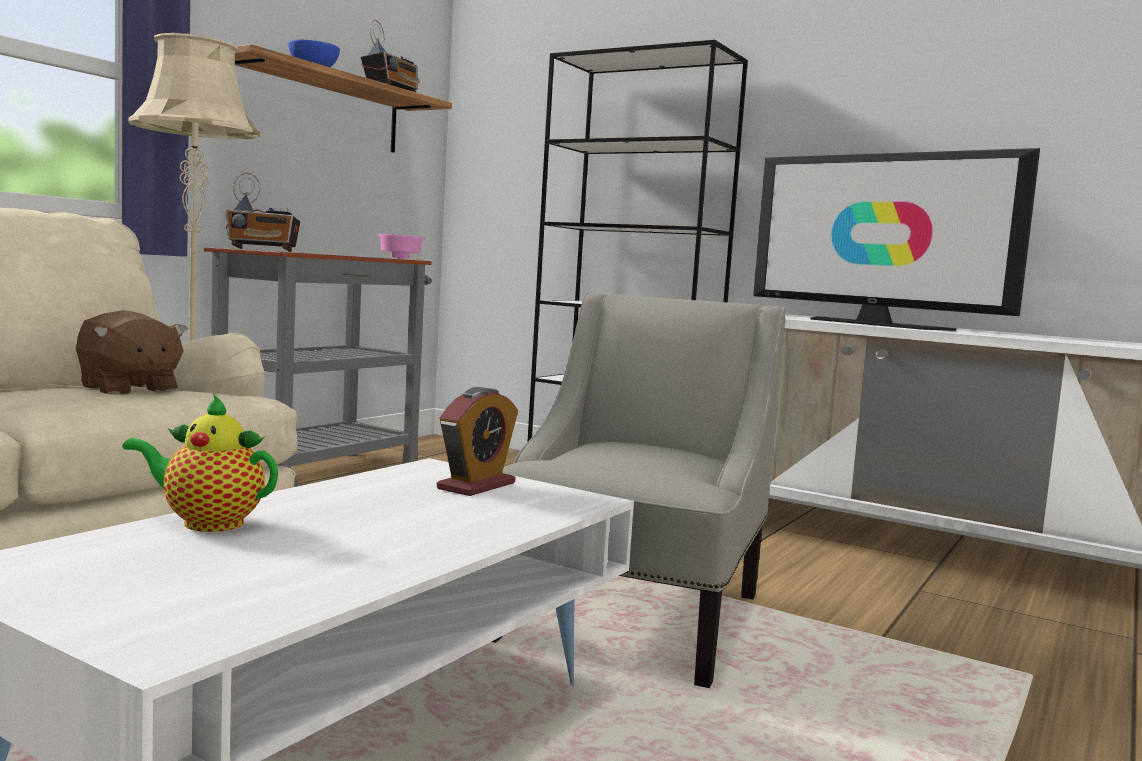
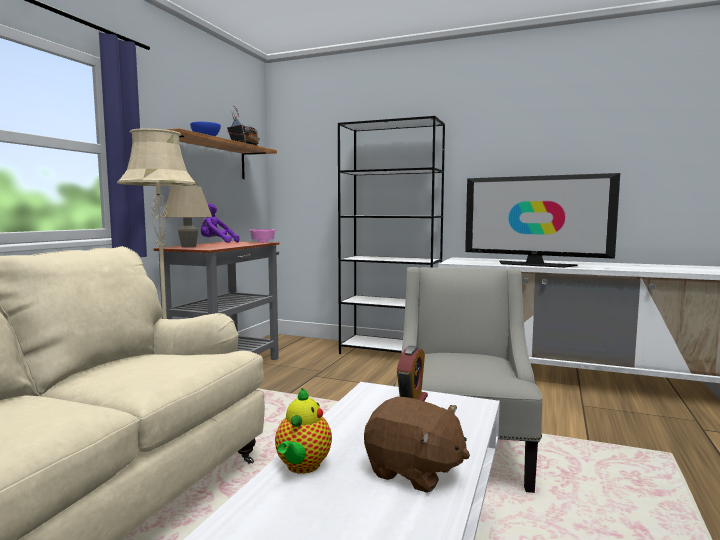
camera: 10 degrees left, 0 degrees up
(128, 389) = (169, 360): brown plush toy -> brown plush toy (414, 471)
(207, 523) = (302, 467): teapot -> teapot turned 75 degrees counterclockwise
(262, 250) = (188, 246): radio -> beige table lamp
(323, 253) = (216, 243): none -> purple plush toy

